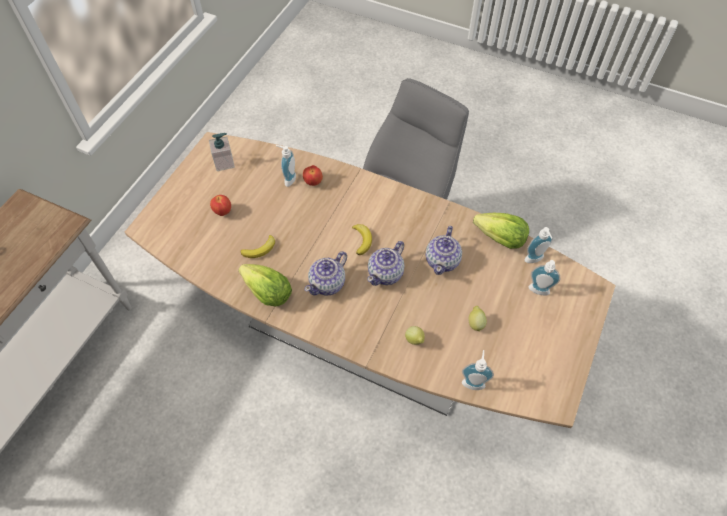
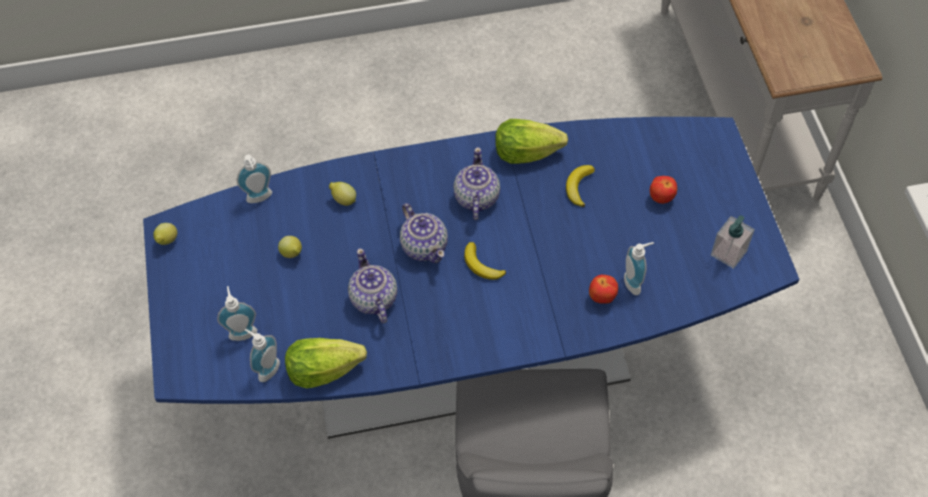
camera: 145 degrees right, 0 degrees up
(364, 333) = (466, 355): brown dining table -> blue dining table
(386, 273) = (424, 246): teapot -> teapot turned 150 degrees clockwise
(561, 391) = (167, 241): none -> lemon

